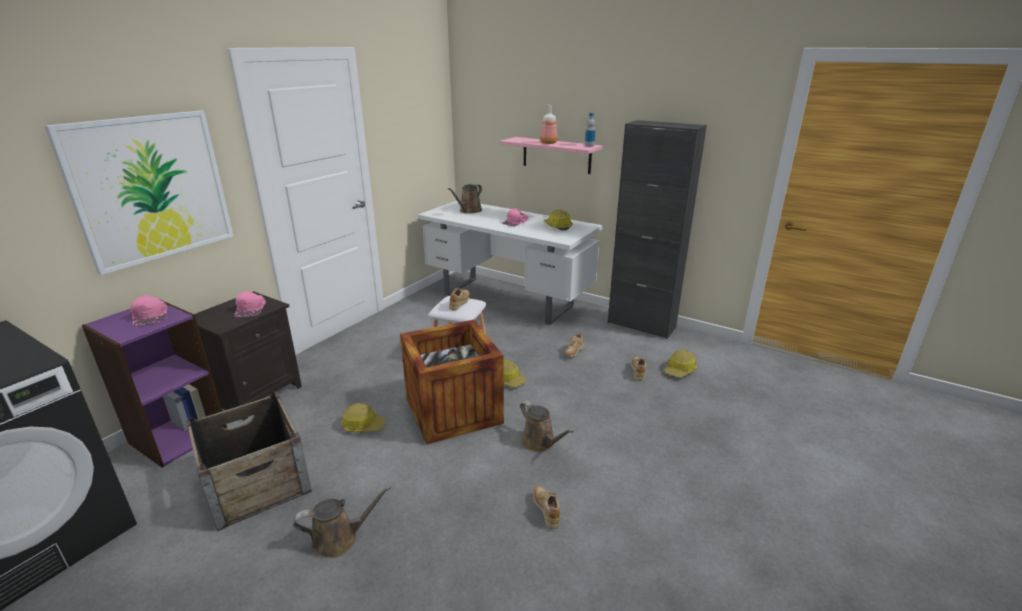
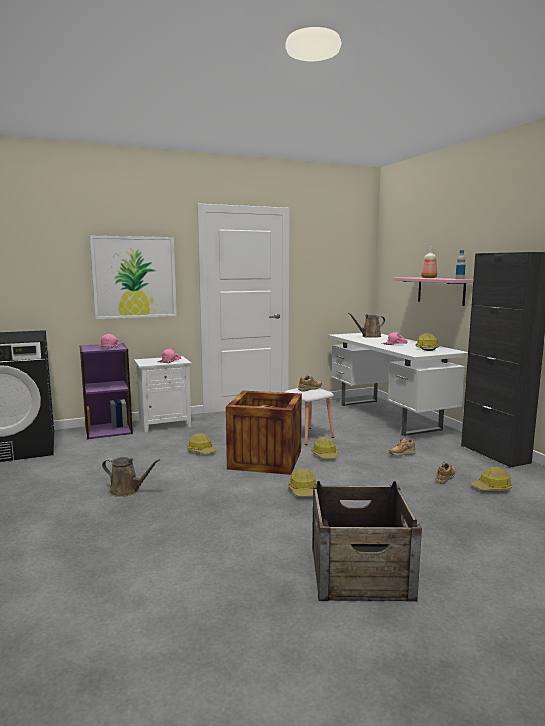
camera: 35 degrees right, 15 degrees down
(256, 483) = (118, 457): crate -> crate (359, 571)
(258, 393) = (165, 424): black nightstand -> white nightstand
(540, 442) = (303, 491): brown watering can -> hard hat
(546, 511) = (259, 522): beige shoe -> none

